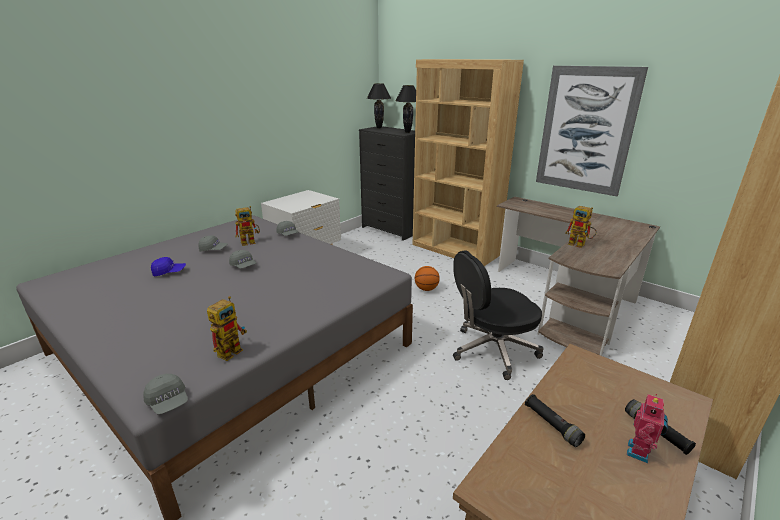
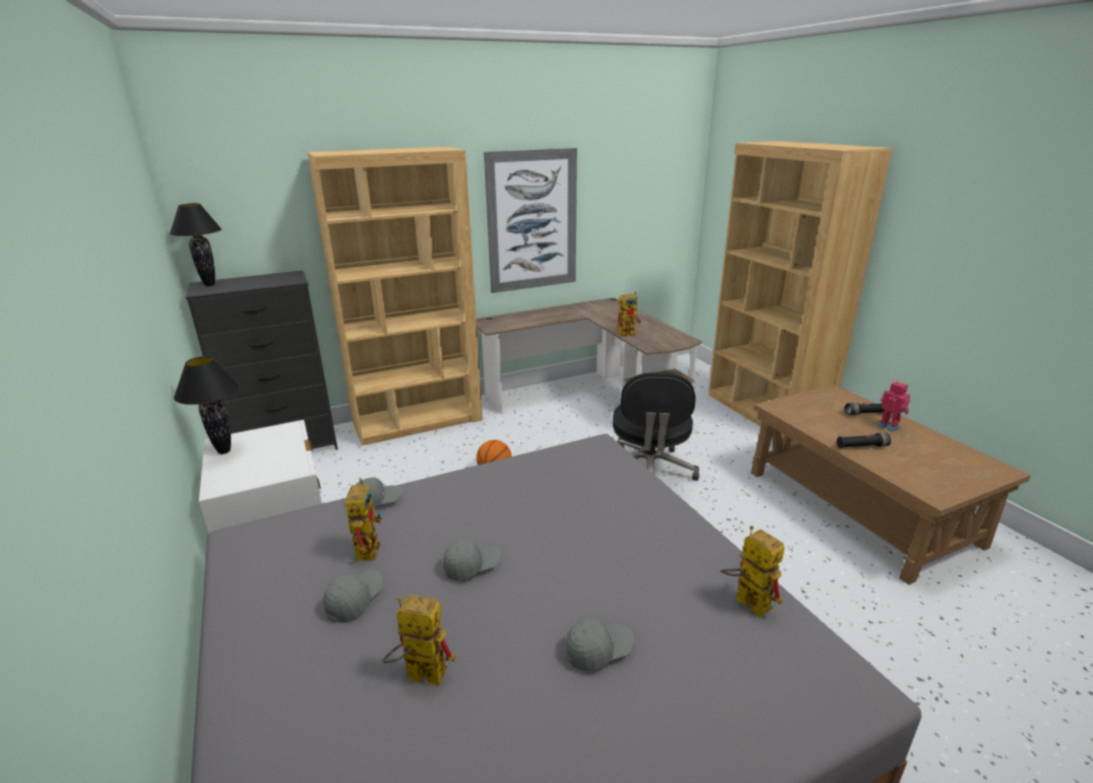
camera: 65 degrees left, 0 degrees up
(168, 402) = (862, 672): grey cap -> grey cap (598, 651)
(169, 272) = (418, 675): blue cap -> toy robot
(407, 132) = (286, 277): black table lamp -> black table lamp (223, 451)

